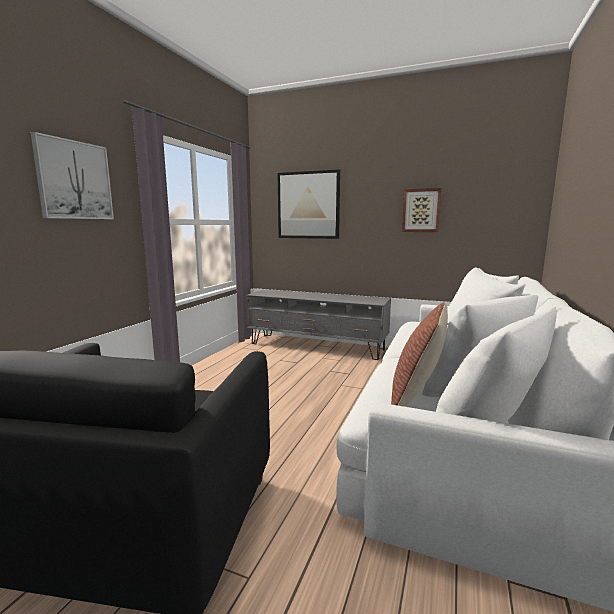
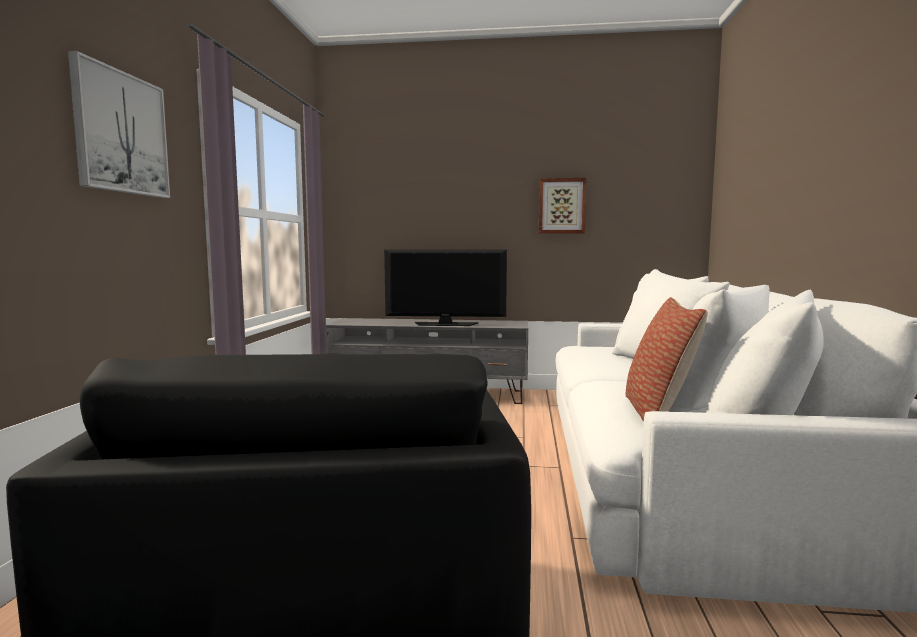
camera: 15 degrees left, 5 degrees down
(308, 205) = (408, 198): picture -> none
(326, 298) = (445, 324): none -> television

